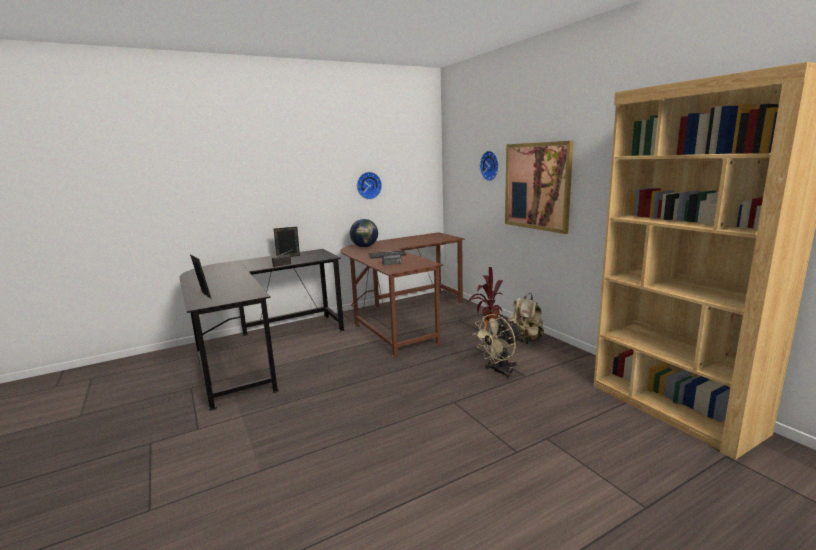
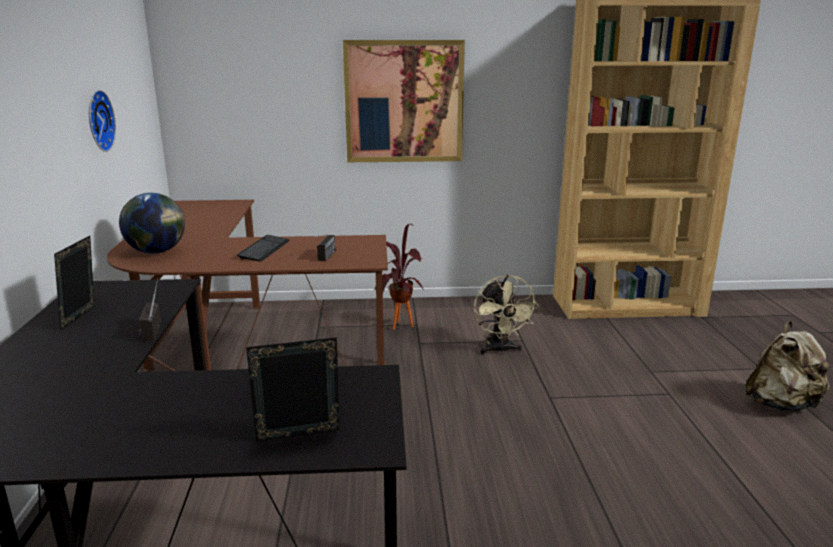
camera: 65 degrees left, 5 degrees up
(490, 165) = (301, 73): wall clock -> none
(525, 341) = (436, 312): beige backpack -> beige backpack (781, 405)

